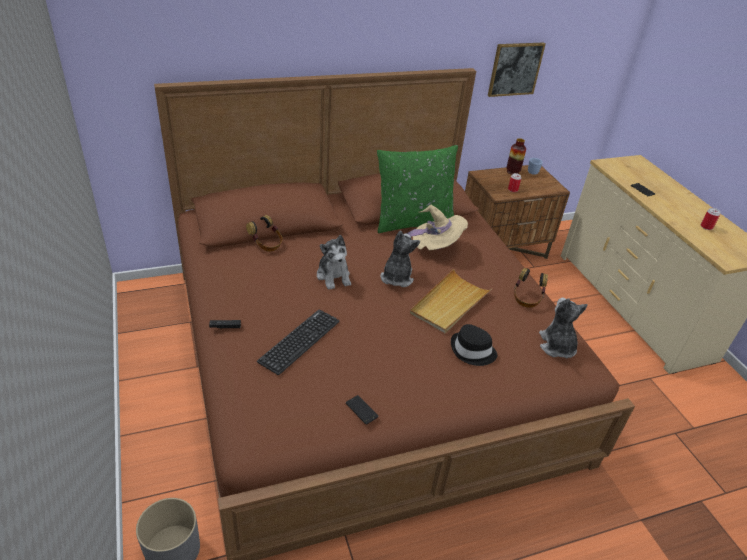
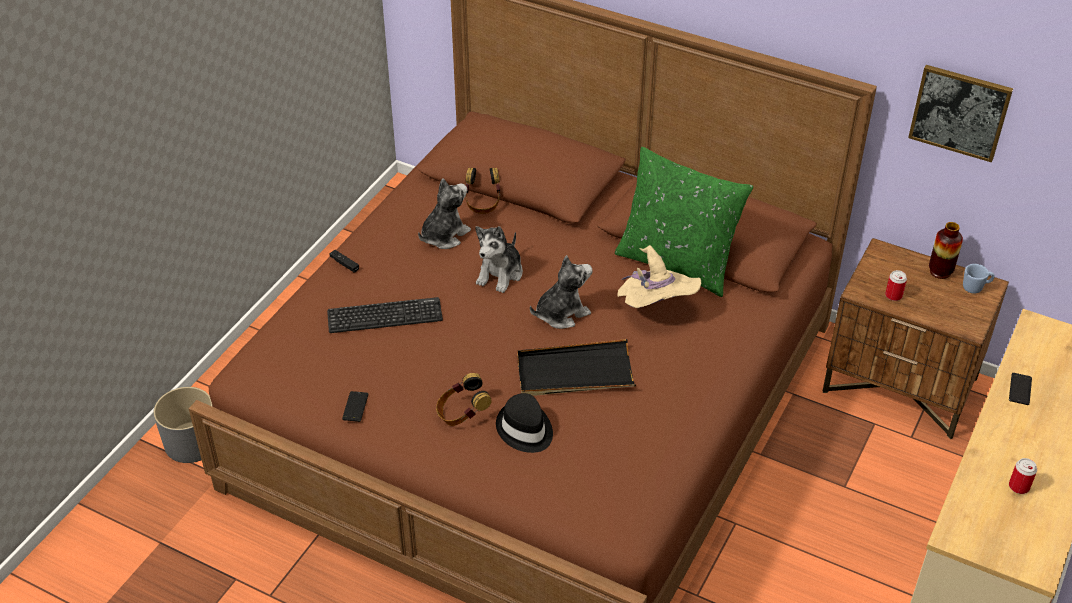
camera: 50 degrees right, 5 degrees up
(449, 303) = (574, 373): beige tray -> black tray
(527, 298) = (671, 423): headphones -> headphones (462, 414)
(557, 346) = (621, 487): plush toy -> plush toy (444, 235)

